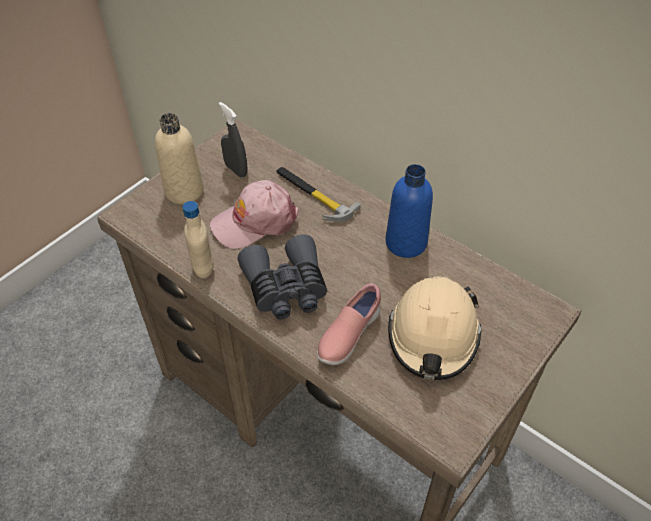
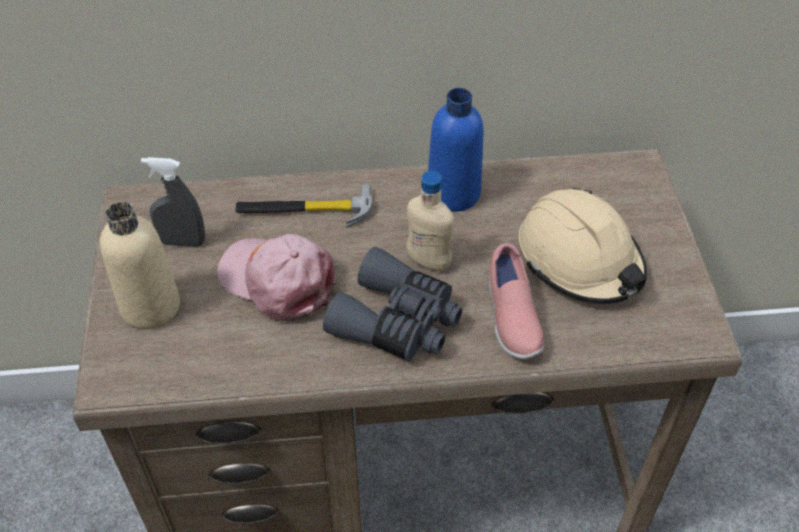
camera: 45 degrees left, 0 degrees up
(203, 268) = (285, 369): beige bottle -> beige bottle (428, 261)
(255, 222) = (278, 280): pink cap -> pink cap turned 105 degrees clockwise

